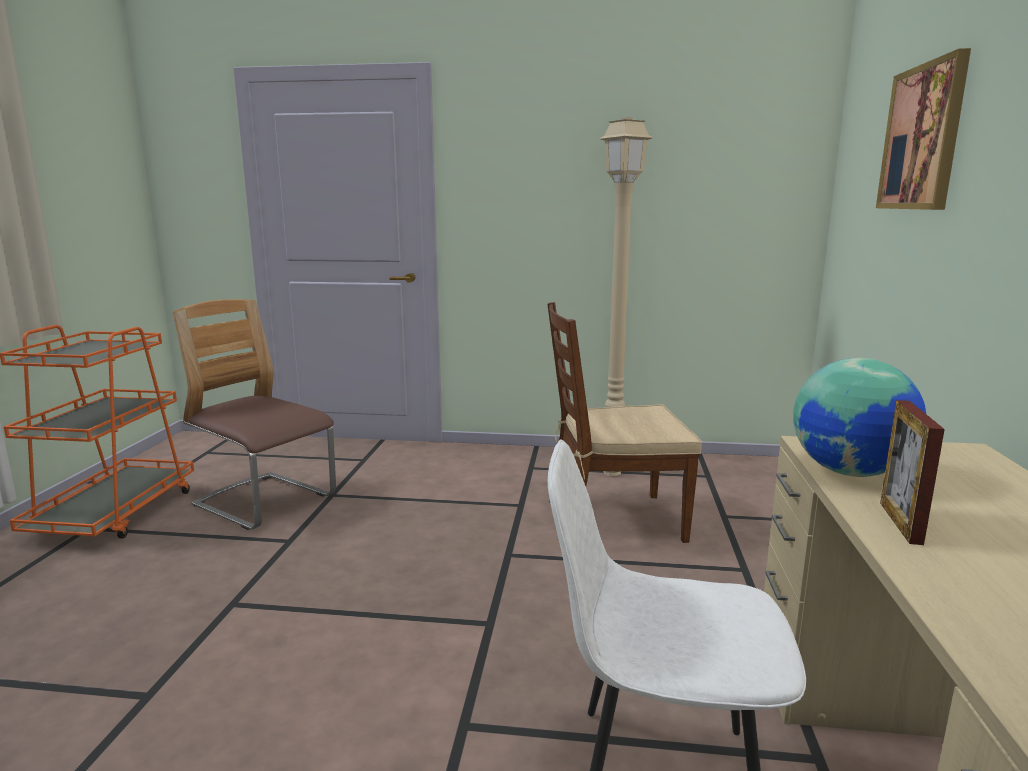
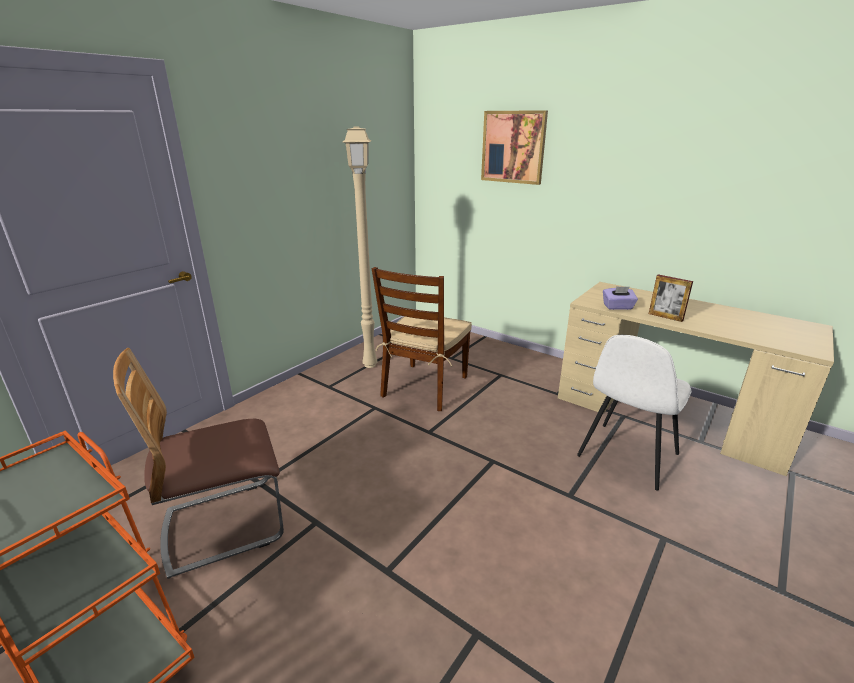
camera: 60 degrees left, 10 degrees up
(850, 472) = (618, 307): globe -> purple tissue box

